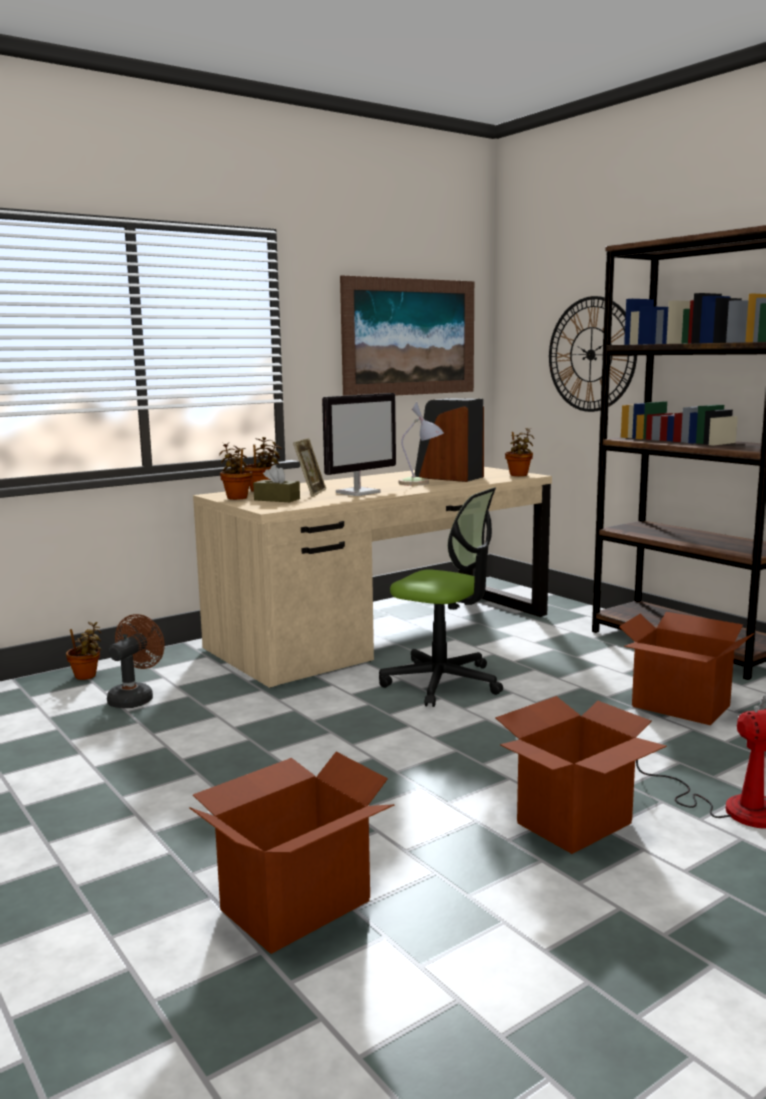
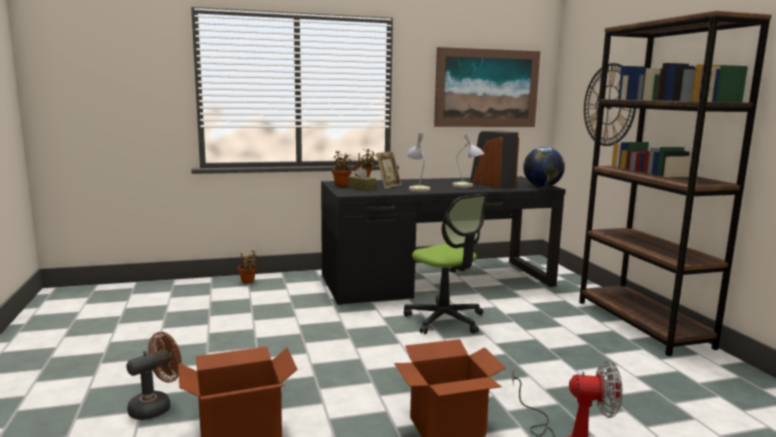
camera: 20 degrees right, 0 degrees up
(135, 698) = (262, 298): brown fan -> brown fan (156, 407)
(358, 492) = (417, 188): monitor -> table lamp
(384, 632) = (437, 281): beige desk -> black desk
(519, 475) = (542, 187): potted plant -> globe
(680, 707) = (596, 365): cardboard box -> none

